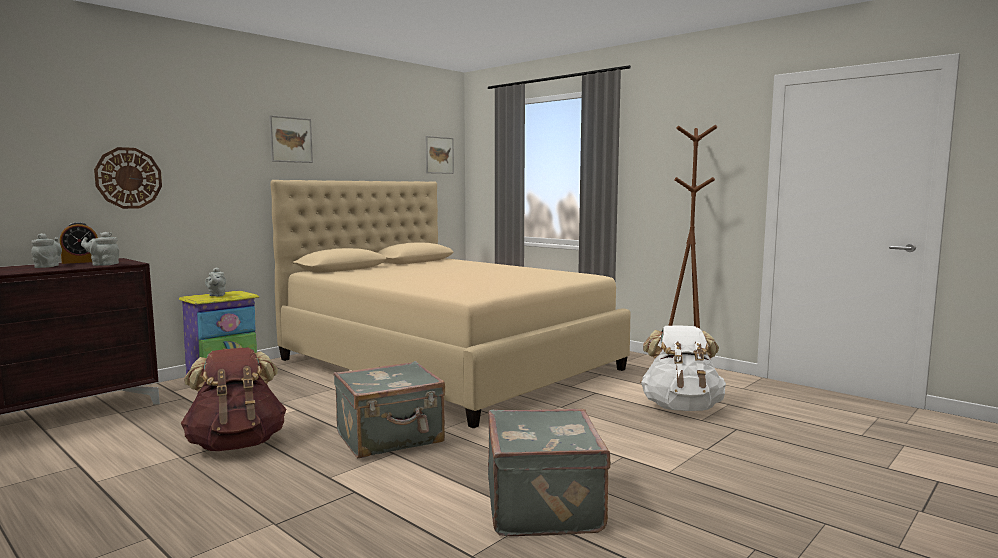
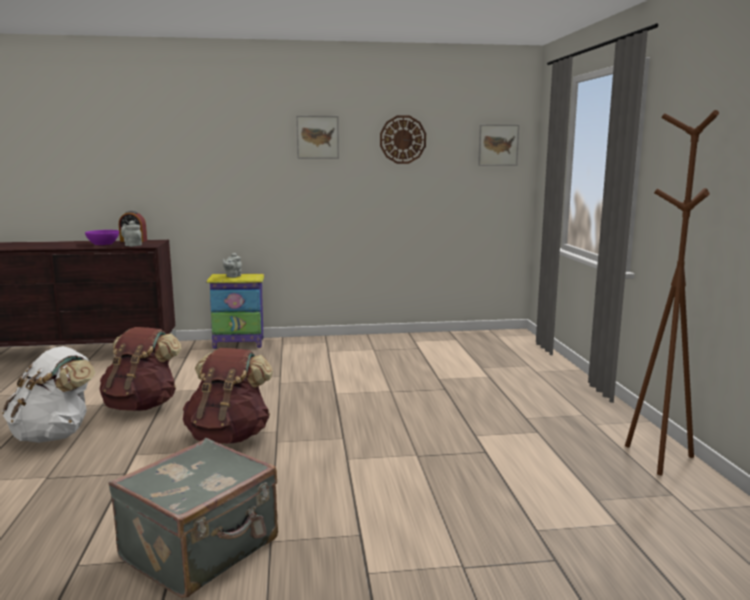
camera: 40 degrees right, 5 degrees up
(48, 266) = (103, 244): grey teapot -> purple bowl
(128, 178) = (174, 176): wall clock -> wall clock (402, 139)
(391, 438) = (229, 436): grey suitcase -> brown backpack
(448, 364) = (410, 376): beige bed -> none
(681, 408) = (544, 505): white backpack -> white backpack (55, 435)

